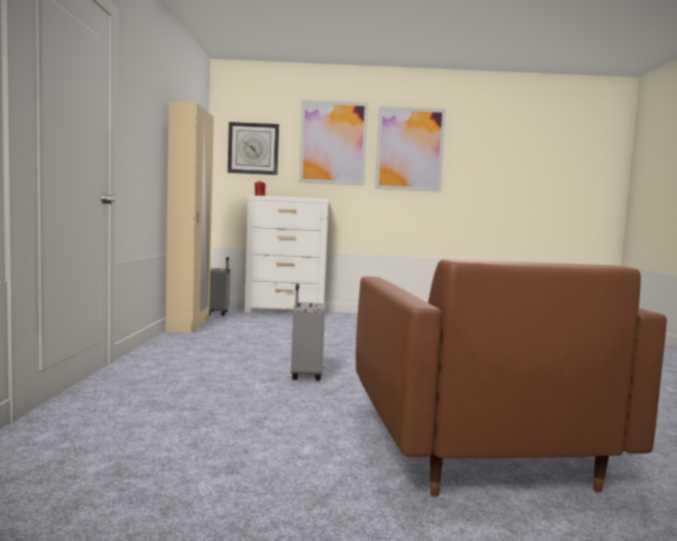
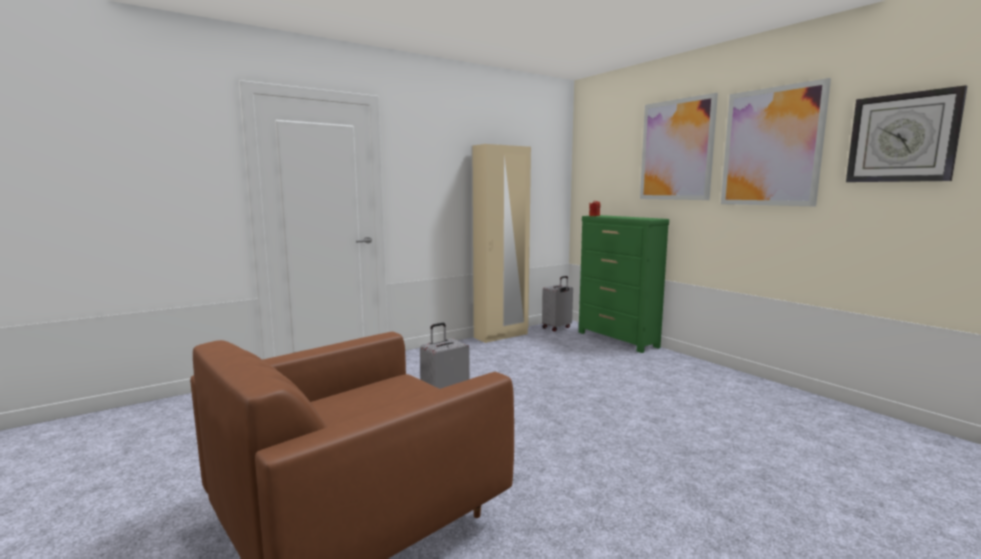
camera: 55 degrees right, 5 degrees up
(253, 148) = (603, 165): wall clock -> wall clock (902, 138)
(286, 312) = (617, 340): white dresser -> green dresser

